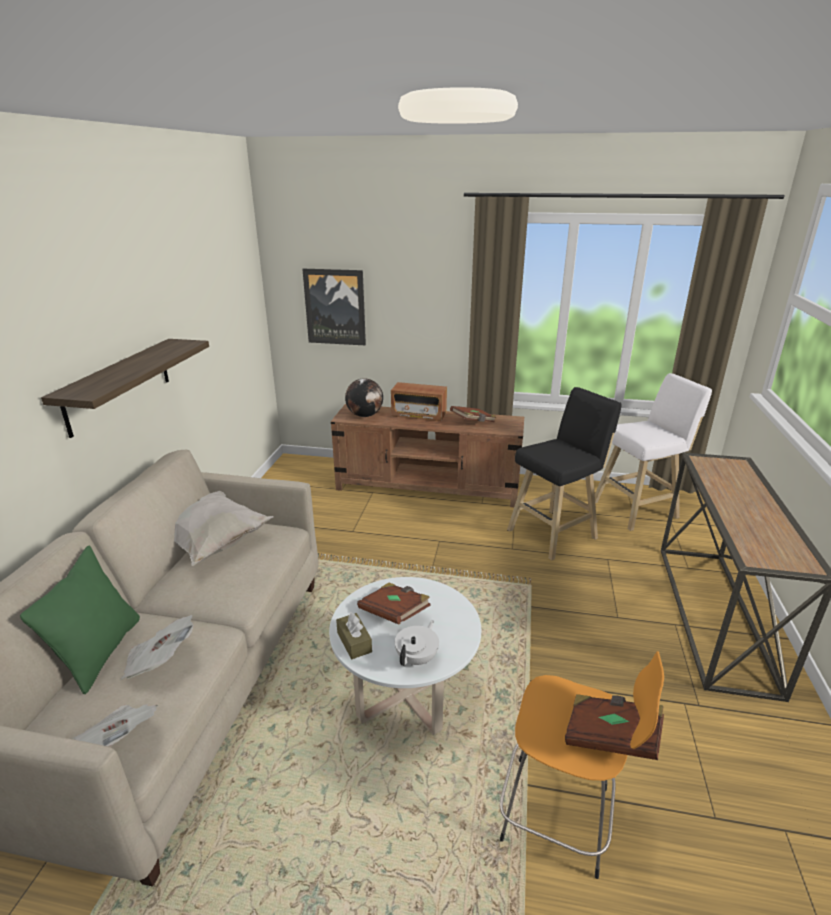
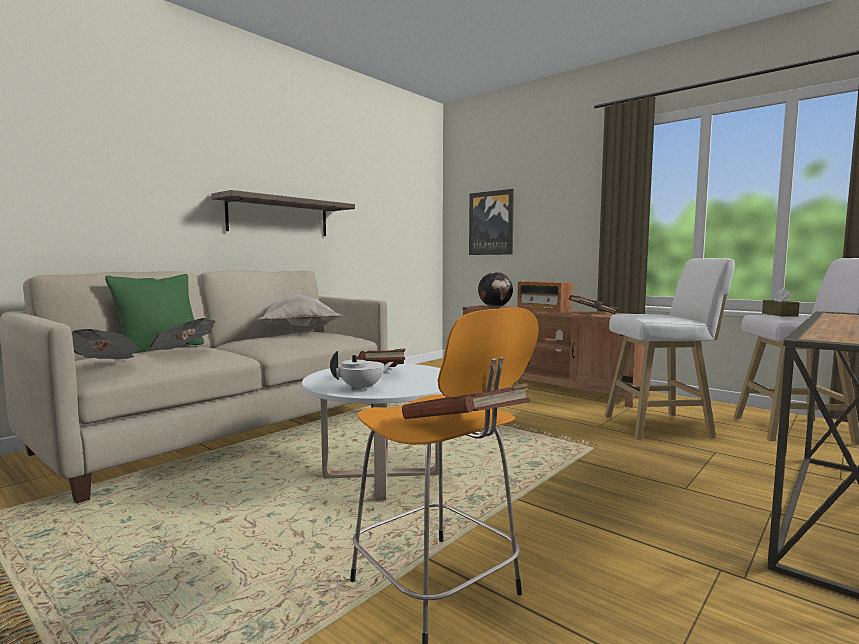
camera: 30 degrees right, 20 degrees down
(354, 642) = (326, 376): brown tissue box -> brown tissue box (779, 314)
(555, 533) = (661, 427): black stool -> white stool

